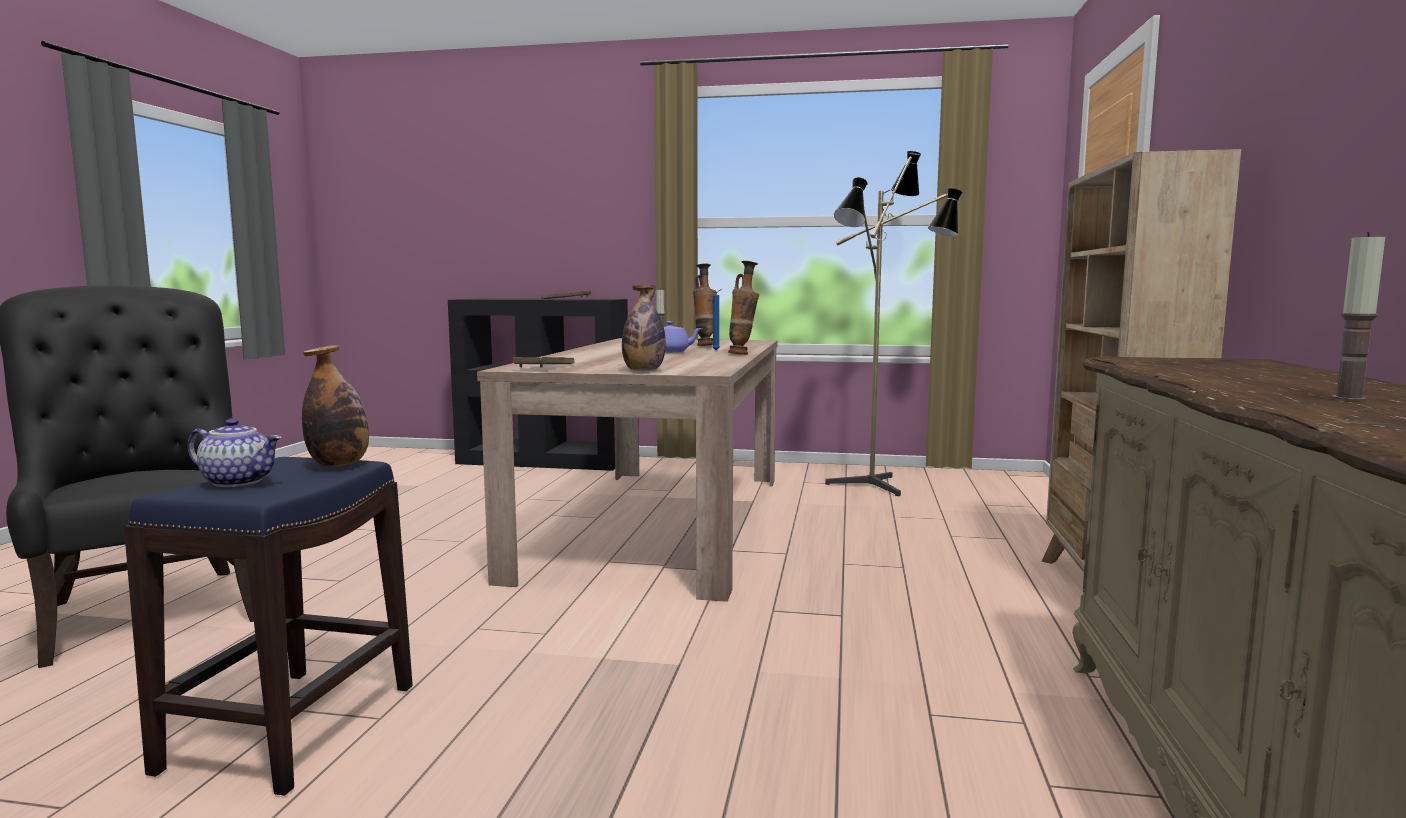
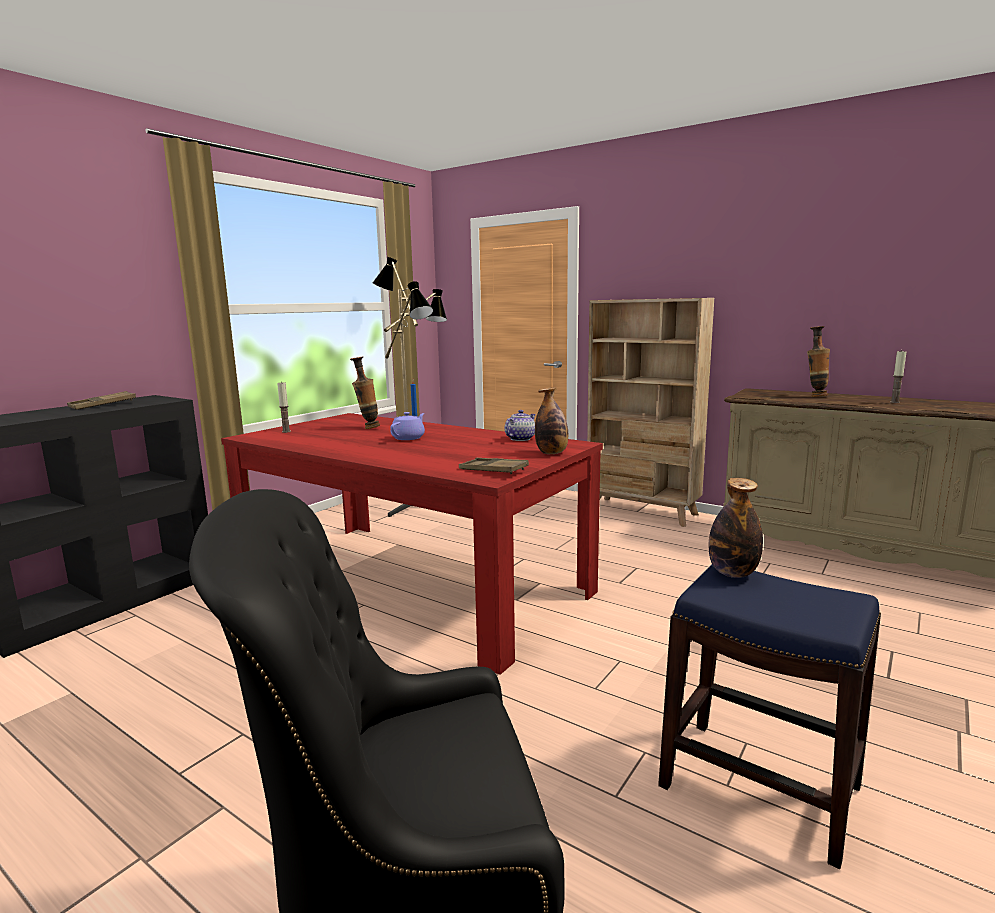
camera: 65 degrees left, 5 degrees up
(239, 481) = (794, 606): teapot -> teapot (520, 439)
(661, 522) = (411, 583): beige dining table -> red dining table
(743, 354) = (461, 428): vase -> vase (815, 396)

